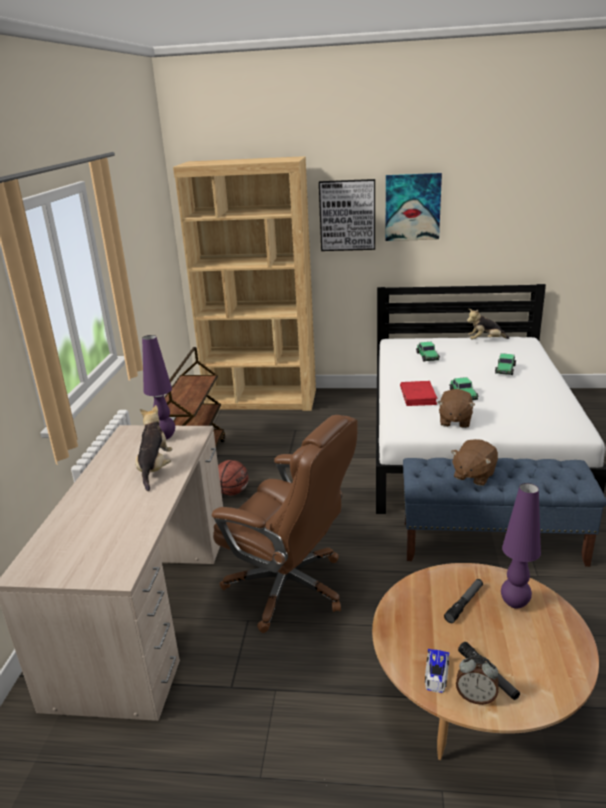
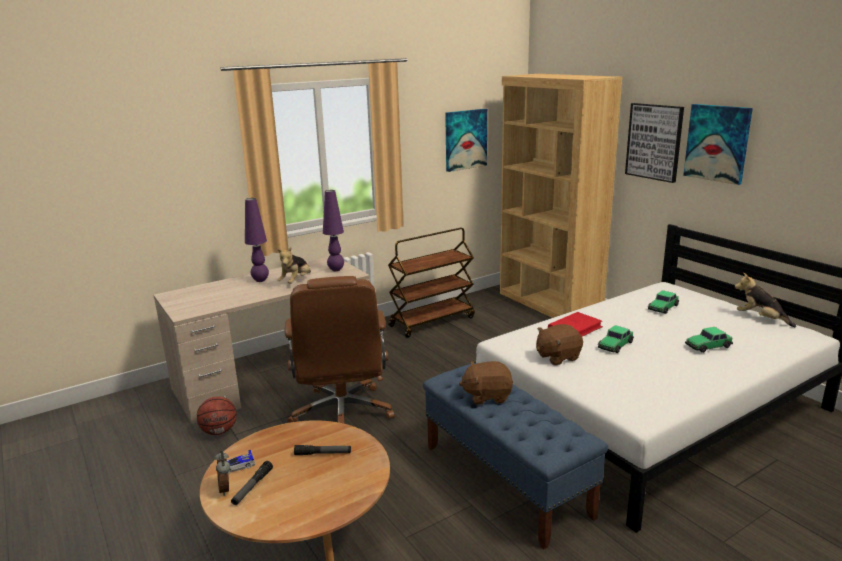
camera: 50 degrees right, 5 degrees down
(148, 247) = (465, 139): none -> picture
(155, 469) = (296, 281): plush toy -> plush toy turned 150 degrees clockwise
(232, 492) = (417, 348): basketball -> basketball (219, 431)
(514, 603) = (344, 475): purple table lamp -> purple table lamp (260, 280)

